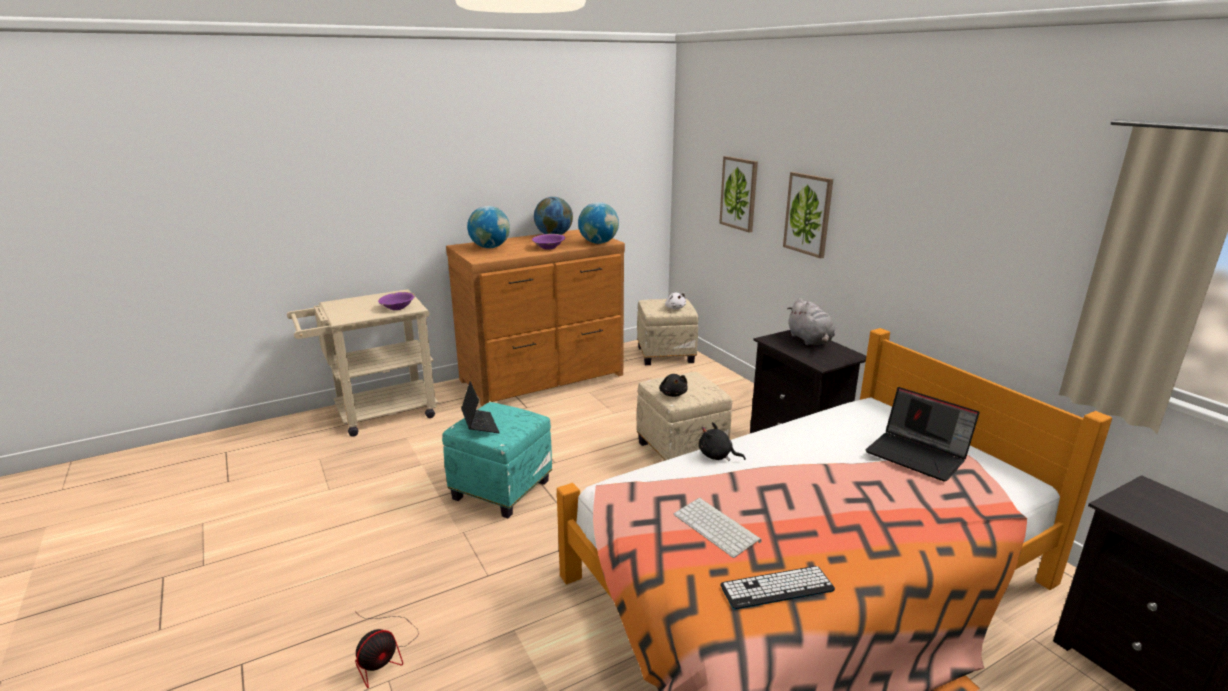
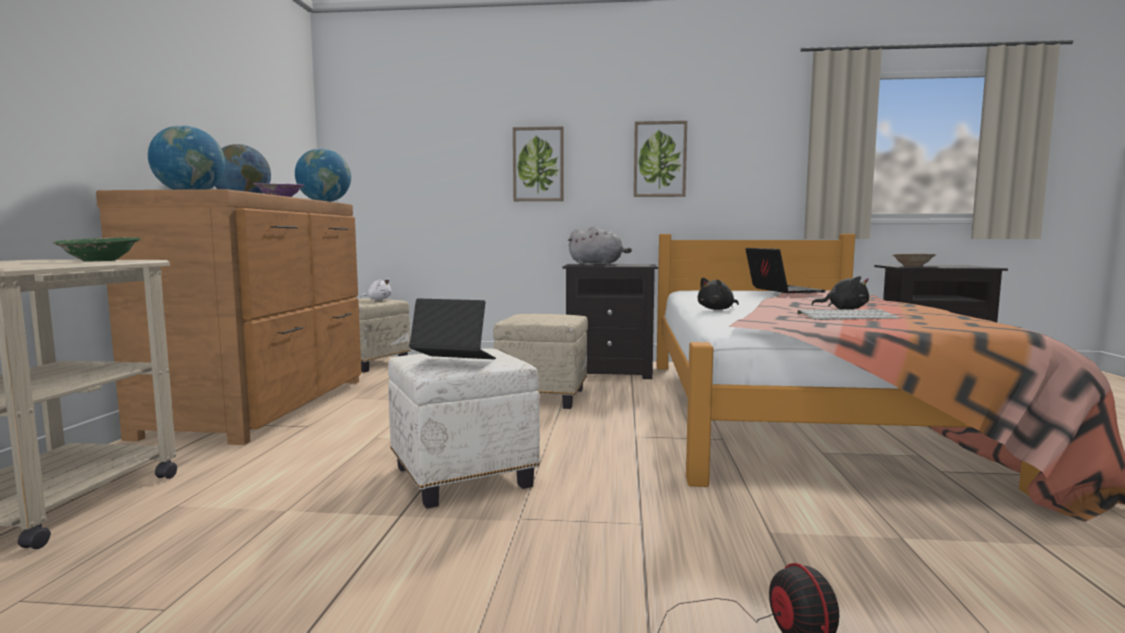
camera: 55 degrees left, 15 degrees down
(398, 308) = (100, 261): purple bowl -> green bowl
(501, 489) = (461, 476): turquoise ottoman -> white ottoman
(673, 394) = (549, 319): black plush toy -> black plush toy (844, 309)
(739, 193) = (439, 161): picture -> picture (659, 159)
(777, 588) = (951, 318): keyboard -> none
(918, 455) = (781, 290): laptop -> laptop turned 90 degrees counterclockwise
(1152, 508) = (913, 266): none -> brown bowl

